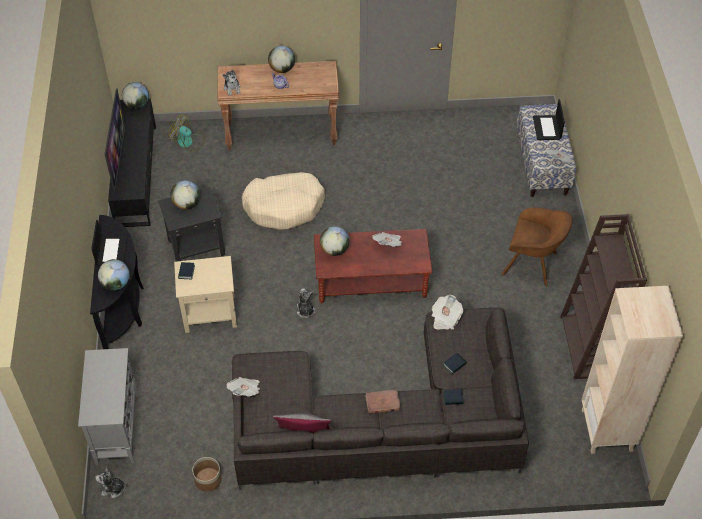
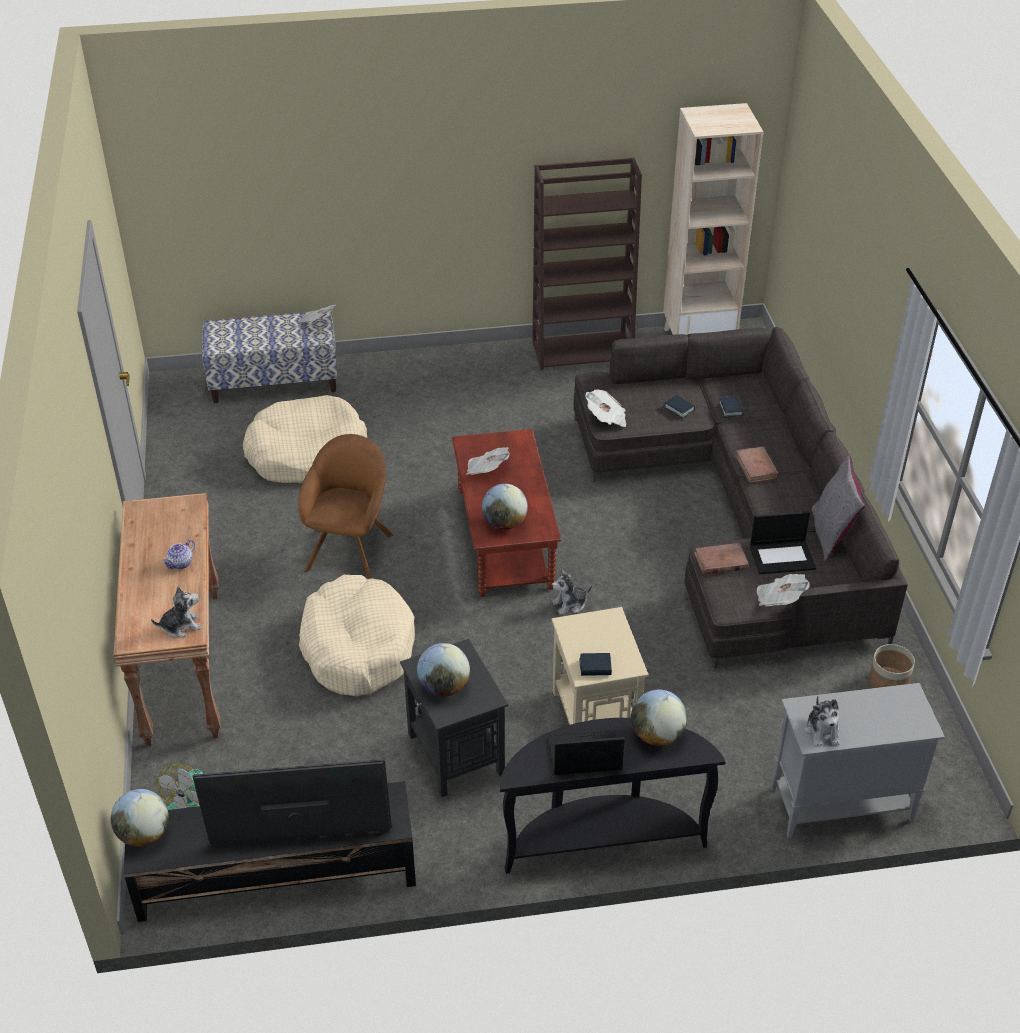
camera: 95 degrees left, 10 degrees down
(113, 489) = (944, 791): plush toy -> plush toy (822, 731)
(282, 69) = (136, 565): globe -> none
(286, 364) = (720, 561): none -> brown book
(463, 182) = (306, 453): none -> beige dog bed
(532, 264) = (457, 391): brown armchair -> brown armchair (351, 548)
(547, 128) = (252, 332): laptop -> laptop (782, 557)

